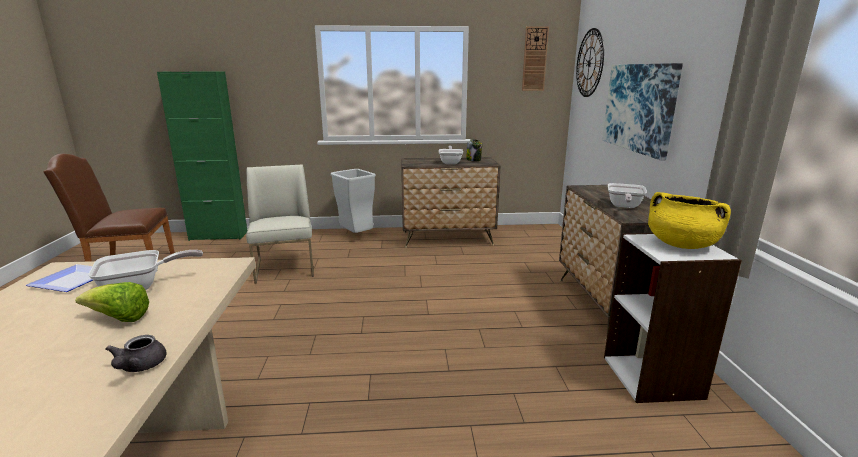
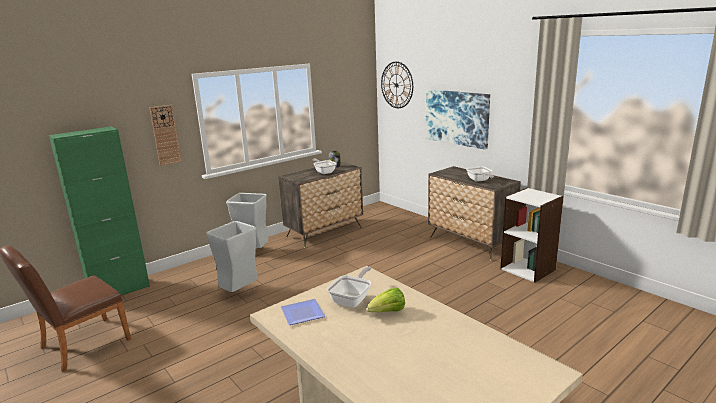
camera: 35 degrees left, 0 degrees up
(139, 367) = (451, 318): grey teapot -> none
(285, 268) = (240, 292): white chair -> grey trash can
(534, 59) = (353, 83): wall clock -> wall clock (165, 135)
(681, 244) = (534, 195): yellow cooking pot -> none

